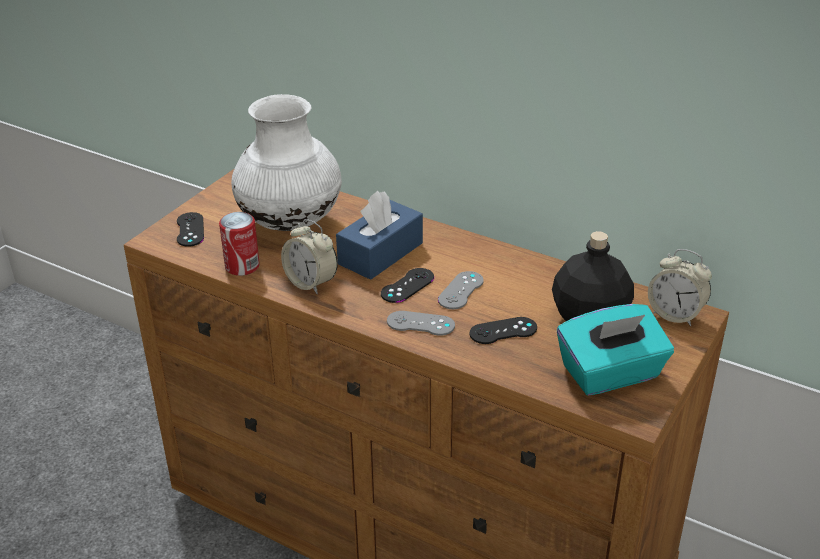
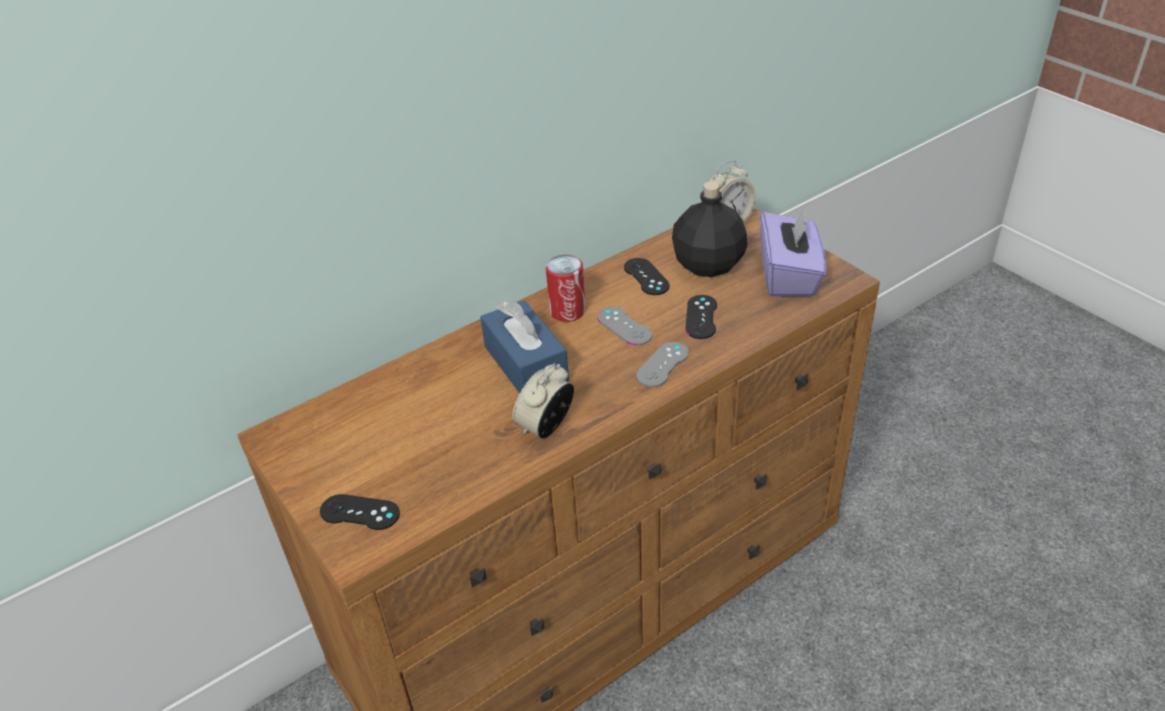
camera: 65 degrees left, 5 degrees up
(242, 266) = (475, 477): can -> can (567, 311)
(290, 223) = (415, 419): white vase -> none
(311, 283) = (546, 427): alarm clock -> alarm clock turned 150 degrees clockwise
(407, 286) = (595, 358): black game controller -> black game controller (646, 277)
(611, 374) = (789, 276): turquoise tissue box -> purple tissue box

